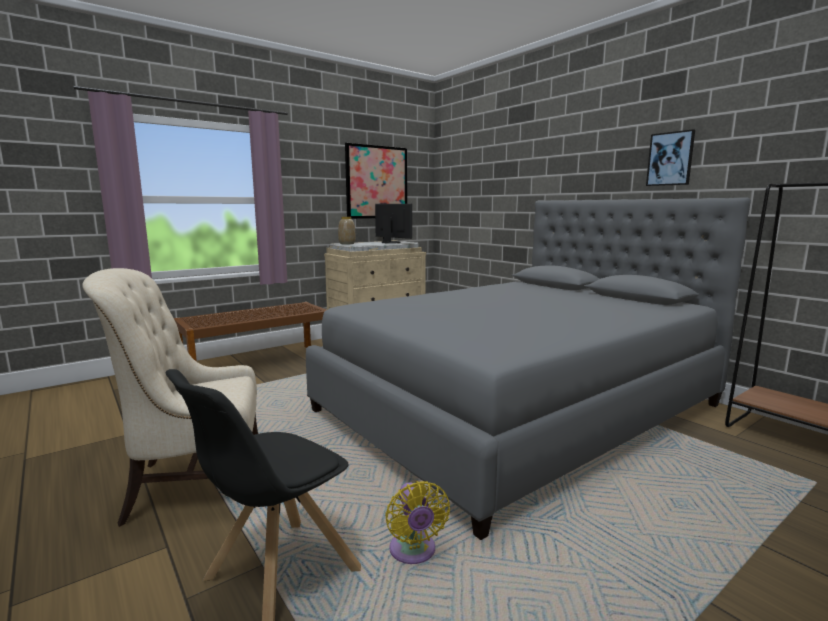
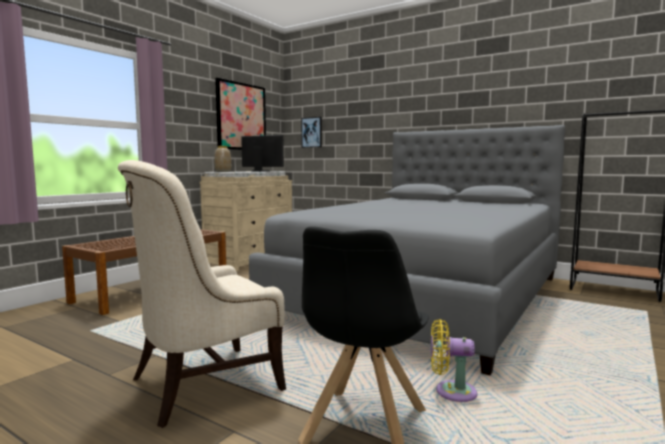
camera: 20 degrees left, 5 degrees down
(413, 552) = (451, 392): yellow fan -> yellow fan turned 135 degrees clockwise
(670, 159) = (502, 99): picture -> picture (312, 132)

